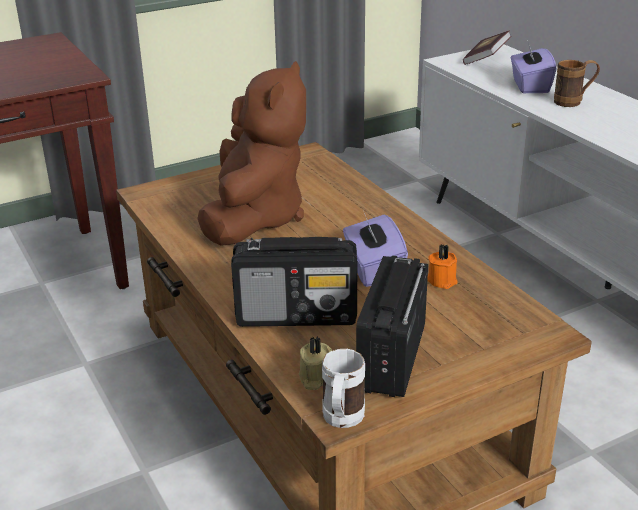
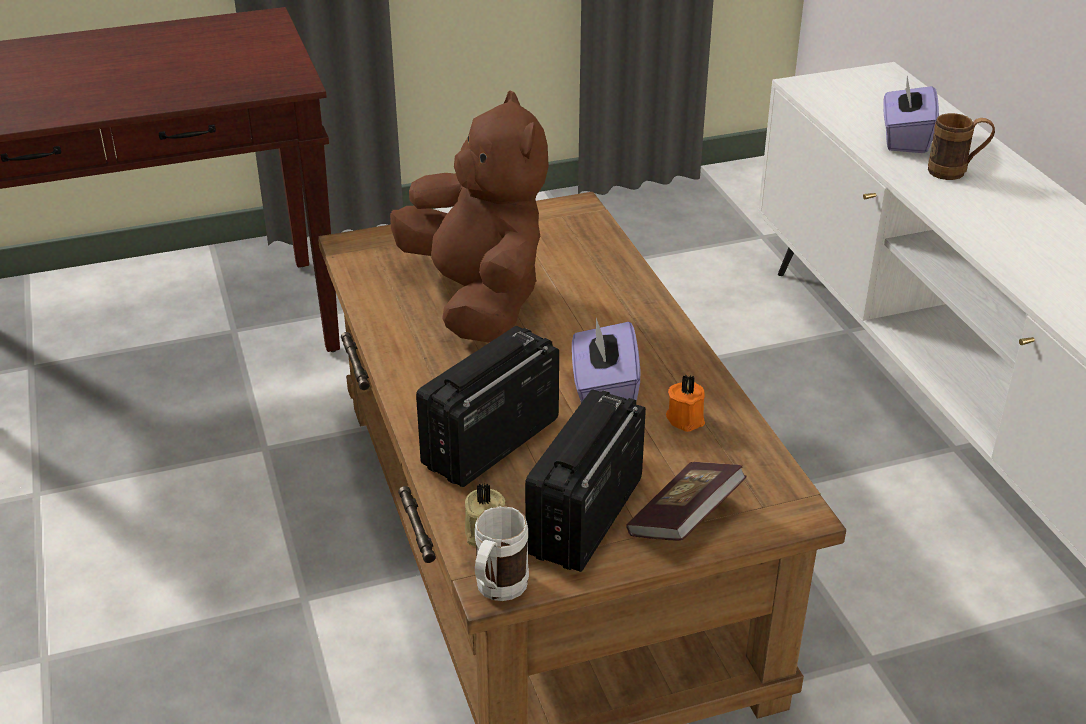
camera: 10 degrees right, 5 degrees up
(254, 218) = (478, 299): brown plush toy -> brown plush toy turned 45 degrees counterclockwise
(298, 315) = (489, 443): radio -> radio turned 120 degrees clockwise
(486, 59) = (861, 87): book -> book (684, 519)

